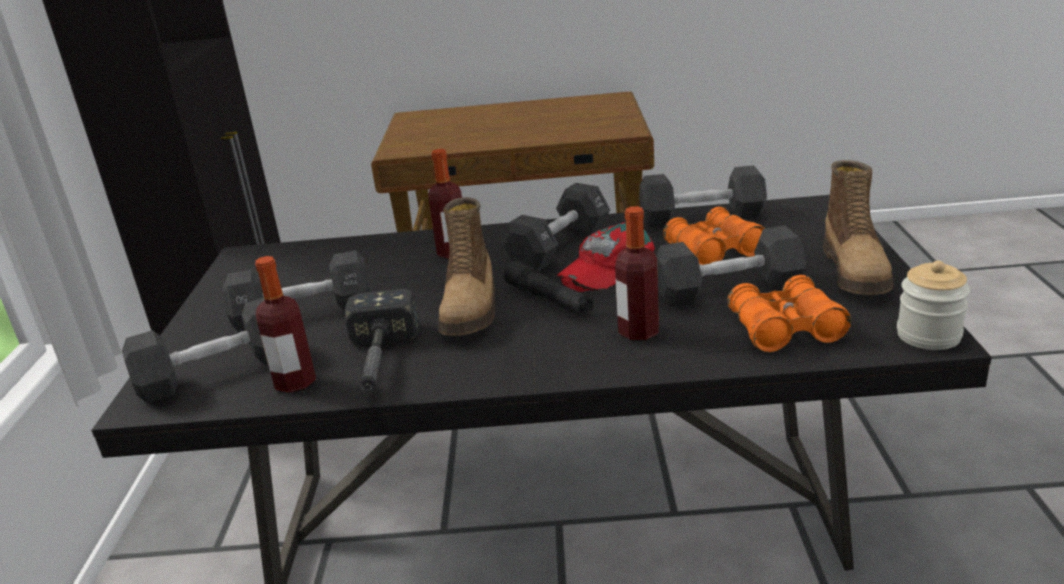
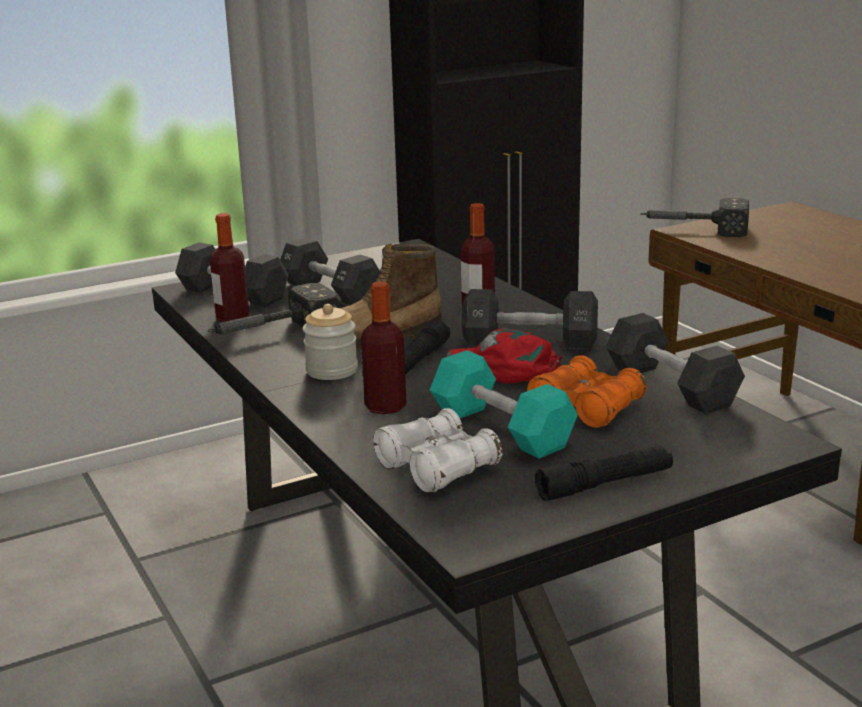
camera: 60 degrees right, 5 degrees down
(399, 149) = (692, 229): none -> hammer
(728, 289) = (501, 428): black dumbbell -> turquoise dumbbell
(785, 329) = (437, 467): orange binoculars -> white binoculars
(856, 271) = (605, 484): boot -> black flashlight
(928, 335) = (476, 539): jar -> jar (332, 370)

